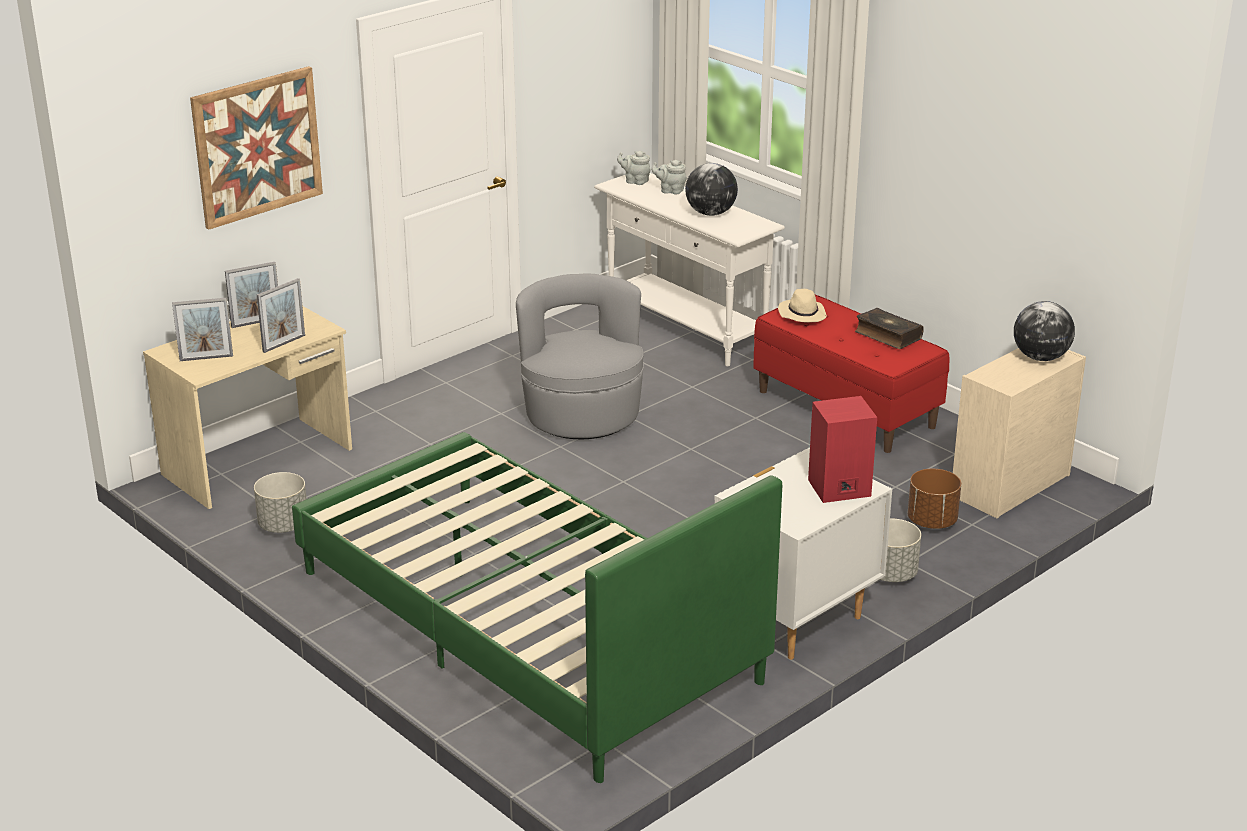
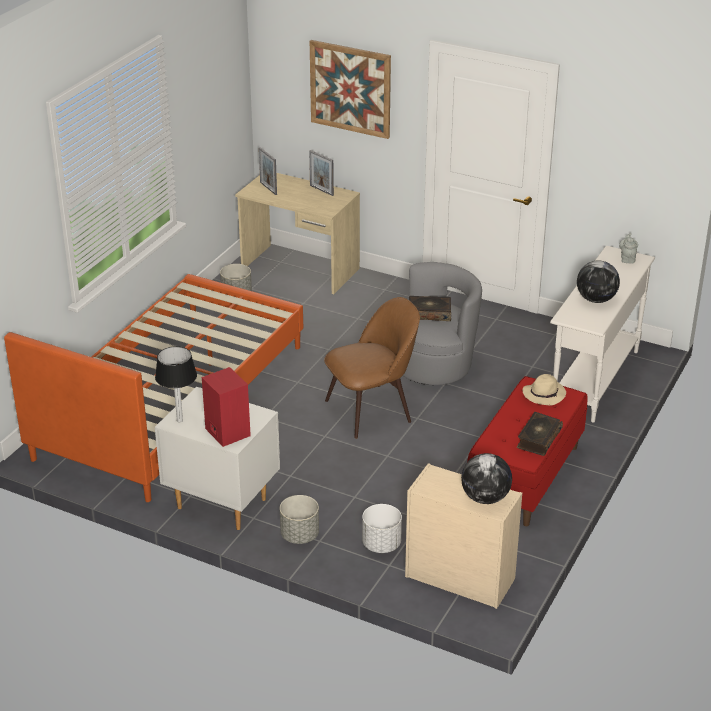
camera: 70 degrees right, 5 degrees up
(284, 343) = (300, 205): picture frame -> none
(525, 626) = (172, 401): green bed -> orange bed
(577, 344) = (429, 313): none -> book
(653, 475) = (371, 410): none -> brown chair
(670, 191) = (623, 276): grey teapot -> none
(793, 518) = (180, 420): none -> table lamp
(932, 522) = (381, 544): brown planter -> white planter

